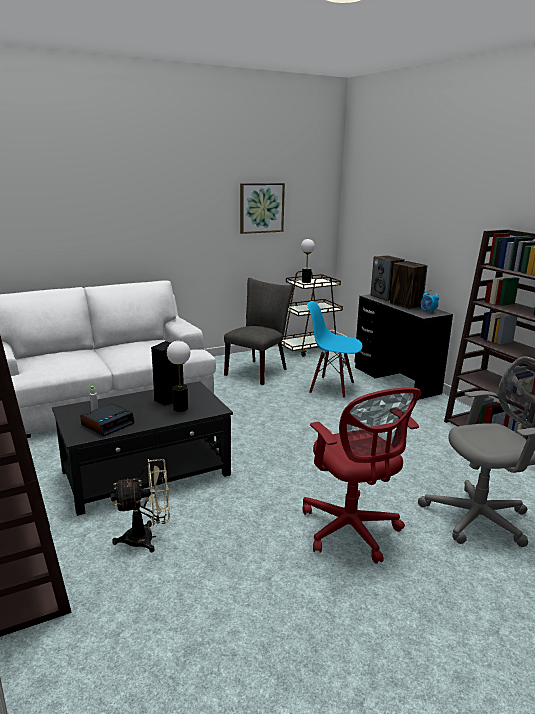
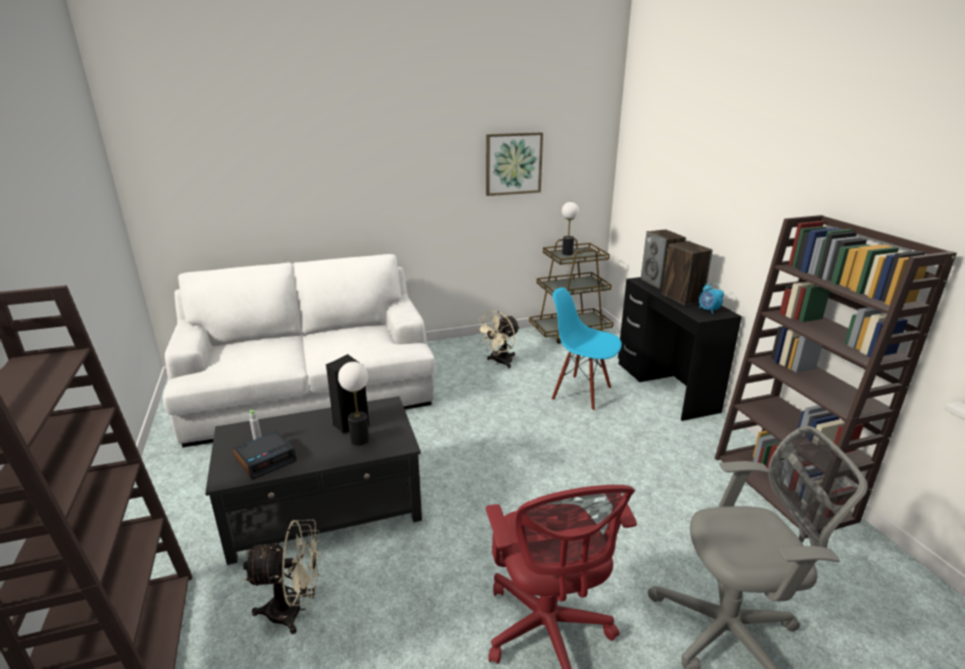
camera: 10 degrees right, 5 degrees up
(259, 371) = (500, 362): grey chair -> beige fan

